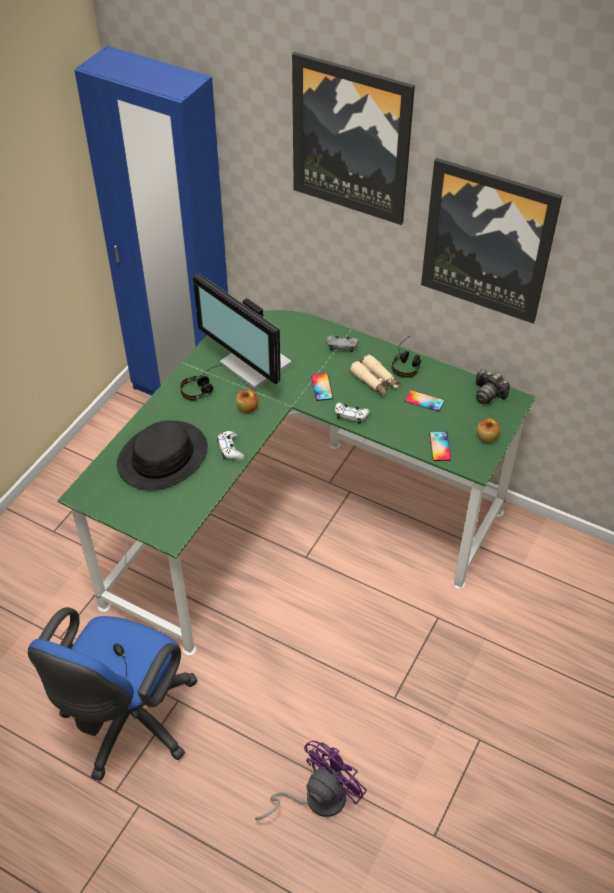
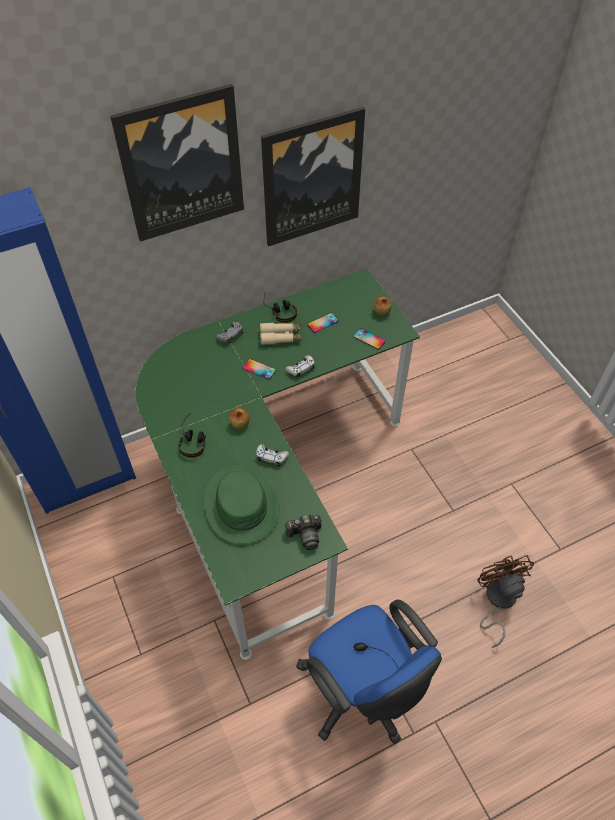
camera: 55 degrees left, 5 degrees up
(163, 457) = (242, 504): black hat -> green hat
(254, 365) = (199, 396): monitor -> none
(316, 798) = (497, 601): purple fan -> brown fan
(488, 394) = (345, 288): camera -> camera (305, 535)

